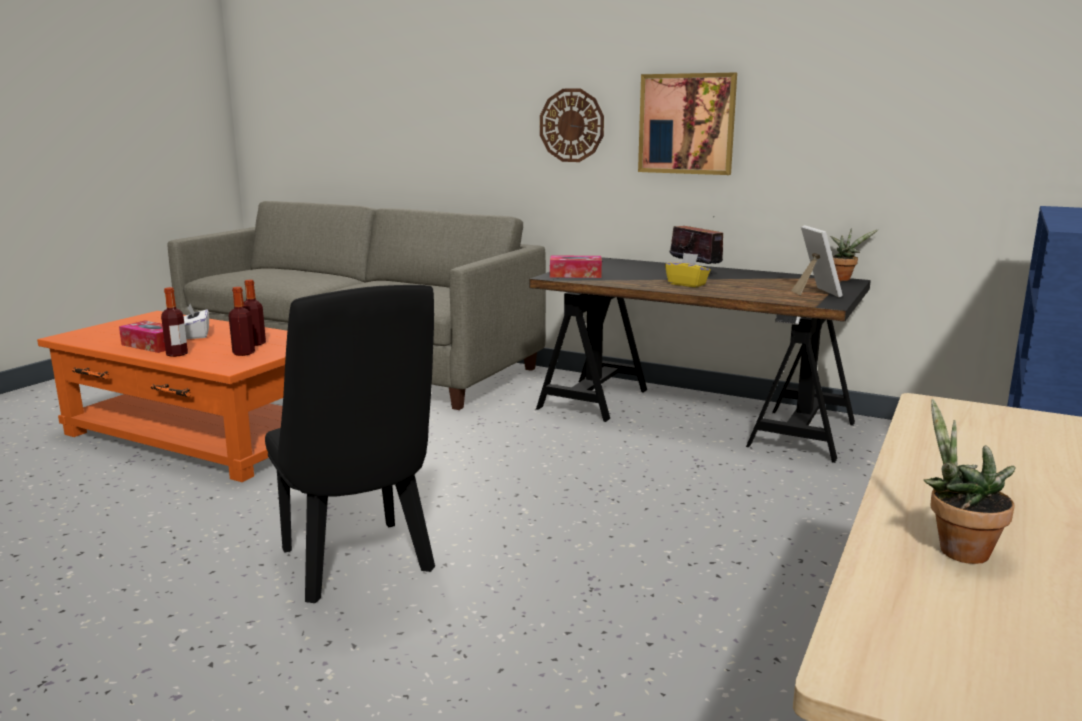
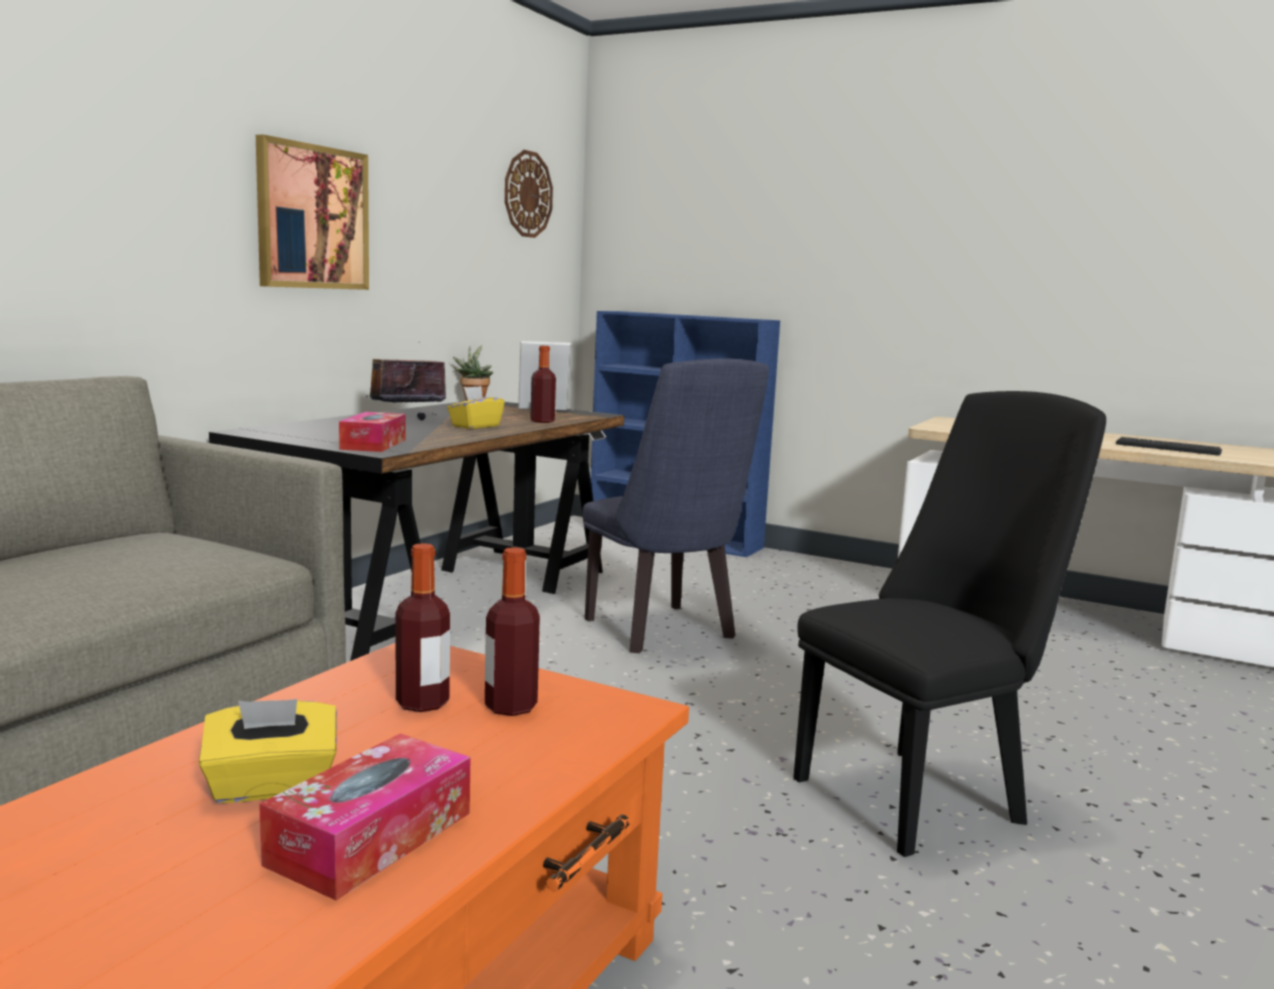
camera: 90 degrees left, 5 degrees down
(177, 354) = (494, 783): bottle -> bottle (542, 421)
(196, 335) = (271, 787): white tissue box -> yellow tissue box
(571, 125) = (149, 203): wall clock -> wall clock (527, 194)
(670, 488) = (665, 633): none -> blue chair
(956, 549) = (1167, 448): potted plant -> keyboard

